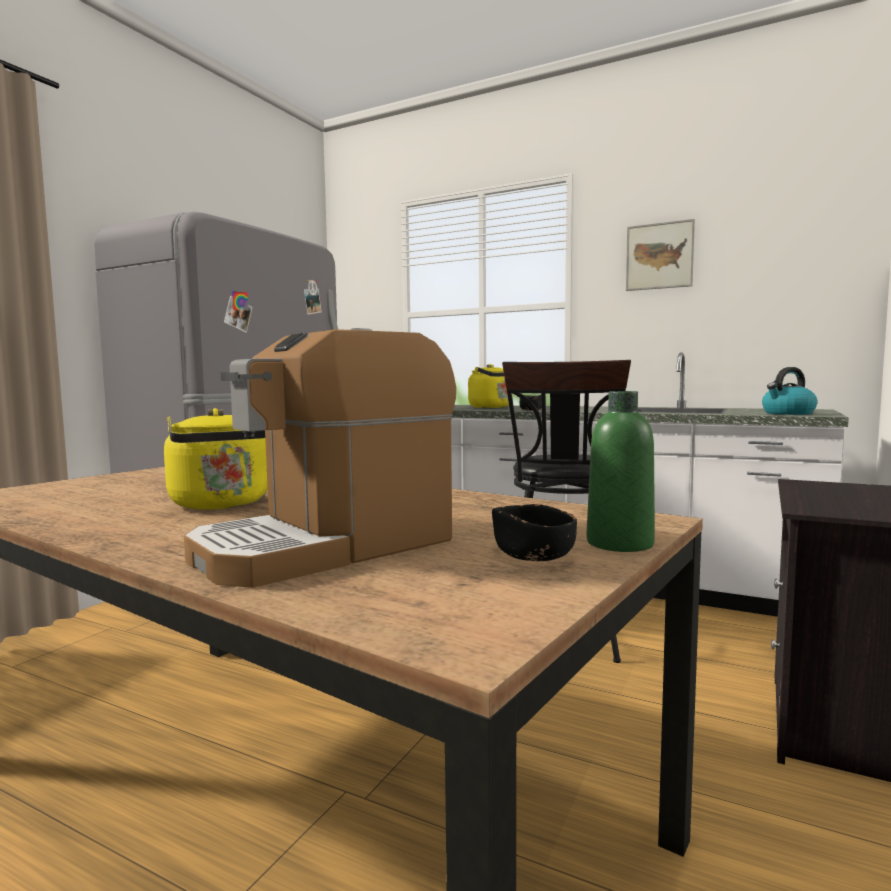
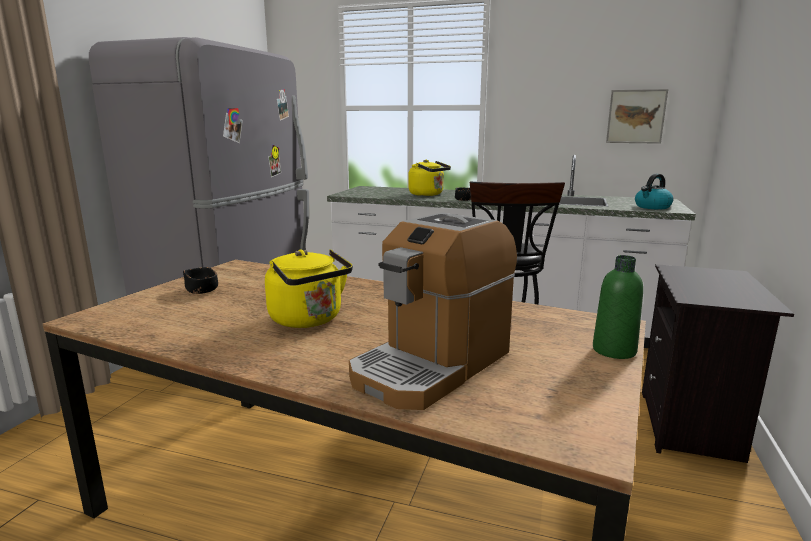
camera: 10 degrees left, 10 degrees up
(532, 555) = (570, 365): black bowl -> black bowl (201, 290)
(659, 256) = (556, 72): picture -> picture (636, 116)

